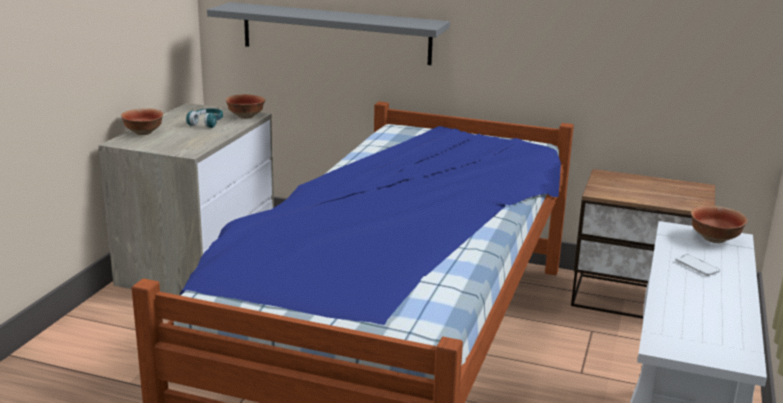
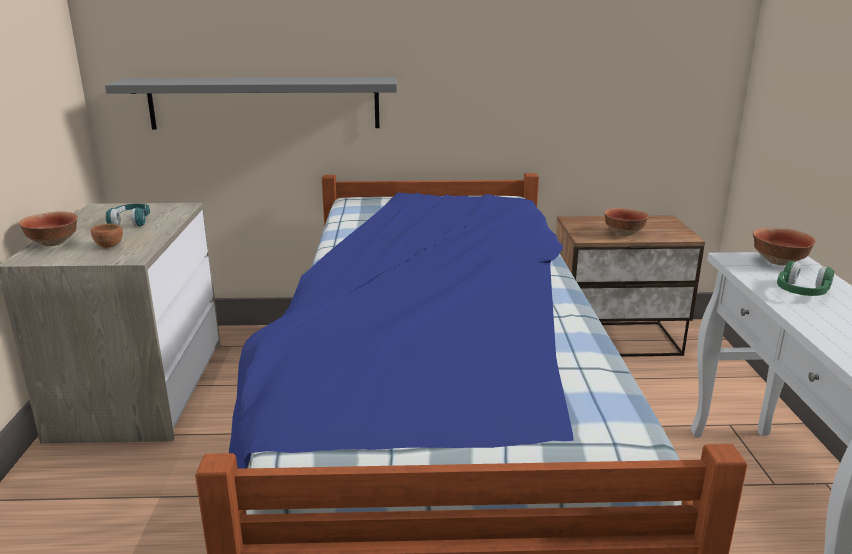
camera: 20 degrees left, 0 degrees up
(178, 140) = (107, 245): none -> brown cup
(246, 116) = (175, 209): bowl -> bowl (623, 233)
(696, 266) = (801, 292): phone -> green headphones

